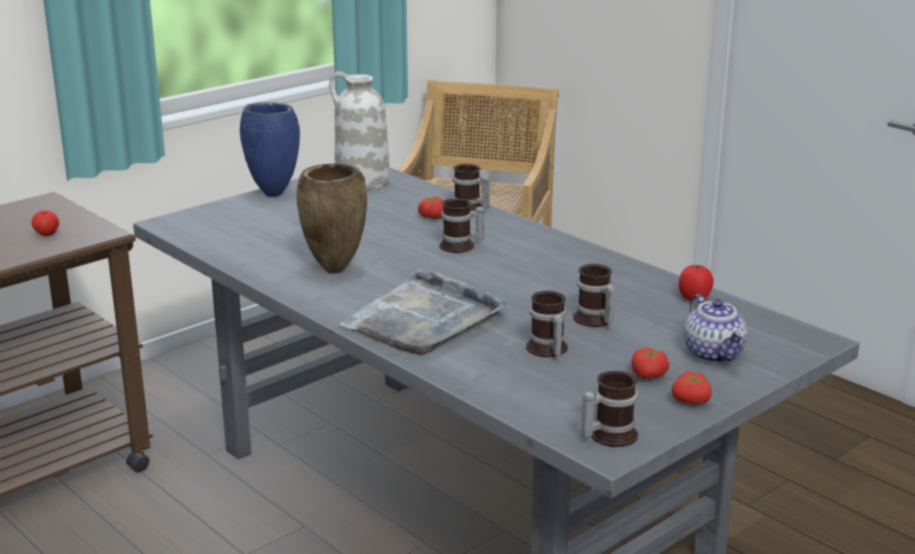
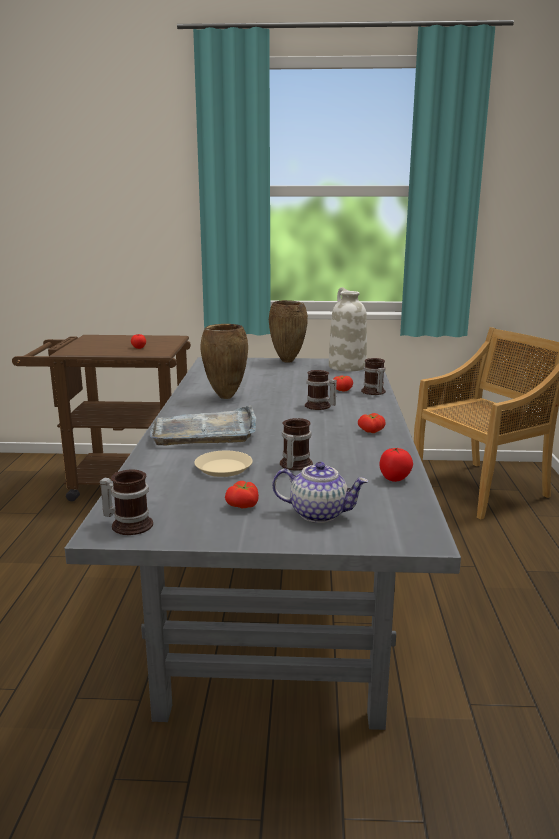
camera: 45 degrees right, 5 degrees down
(274, 194) = (288, 361): blue vase -> brown vase
(546, 350) = (224, 468): mug -> beige plate
(692, 401) = (228, 531): tomato -> tomato (371, 432)
(714, 354) = (319, 513): teapot -> teapot turned 105 degrees counterclockwise

